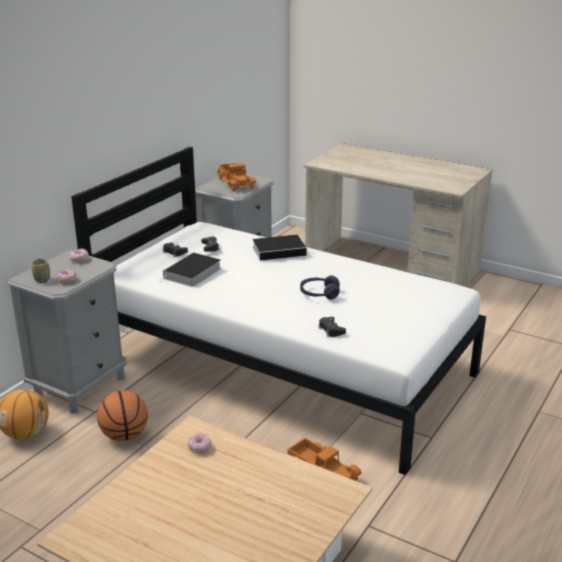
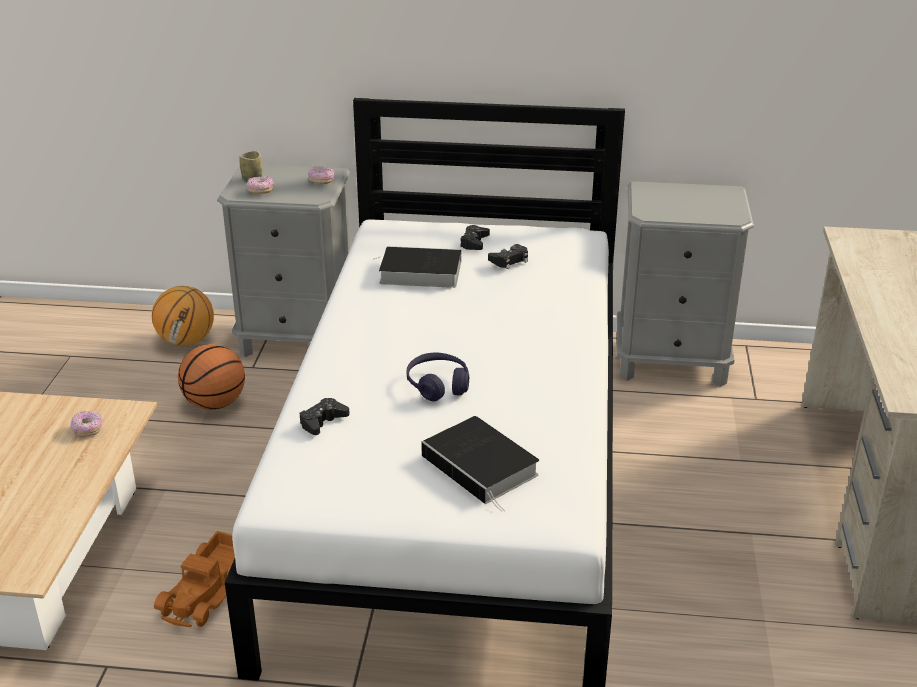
camera: 65 degrees right, 5 degrees up
(237, 183) = (694, 202): toy truck -> none
(280, 251) = (554, 315): book -> book (483, 467)

